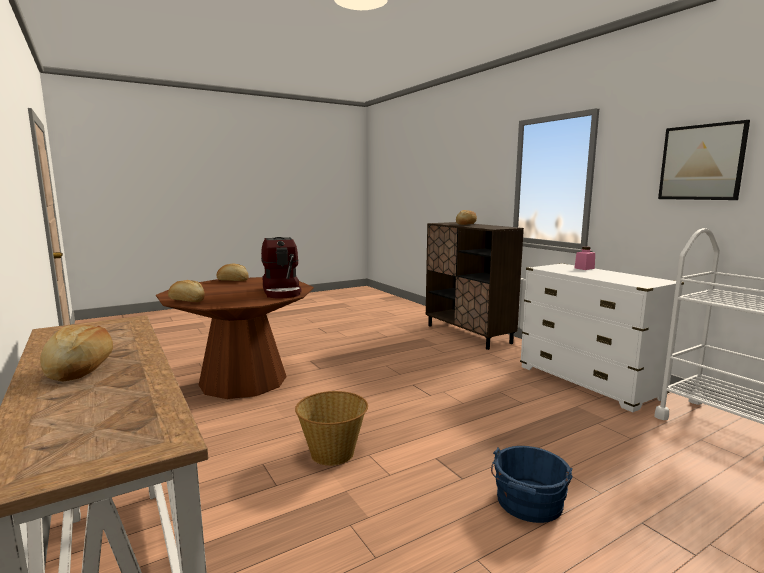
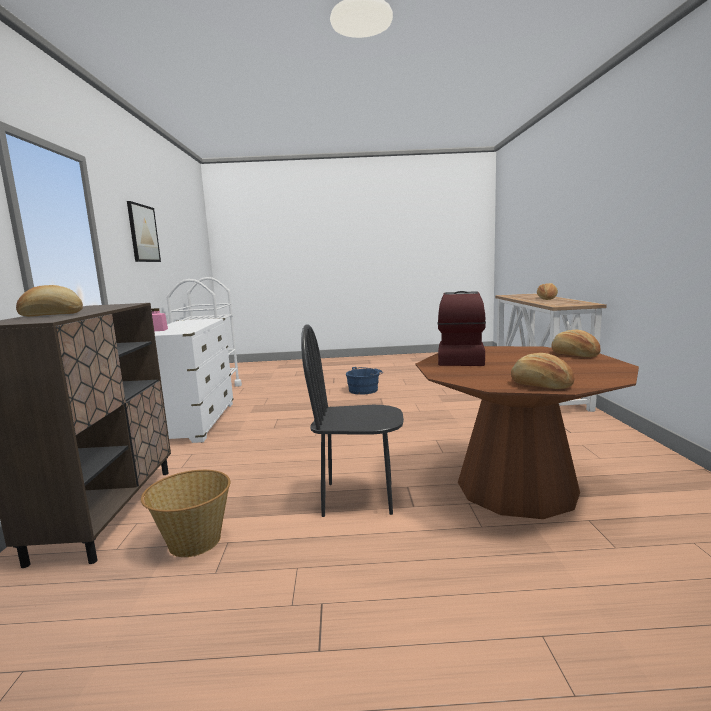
camera: 150 degrees left, 0 degrees up
(333, 453) = (440, 414): basket -> basket (193, 542)
(346, 358) = (358, 498): none -> black chair

